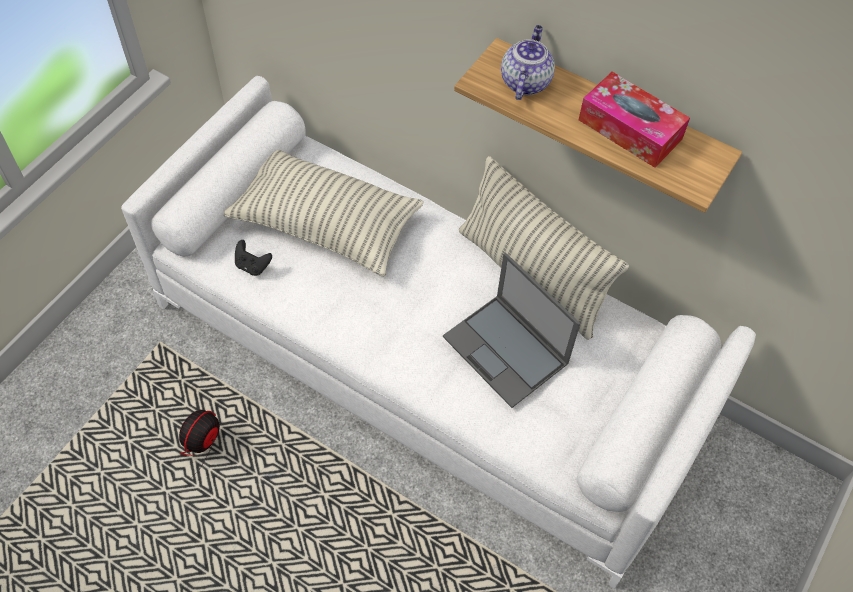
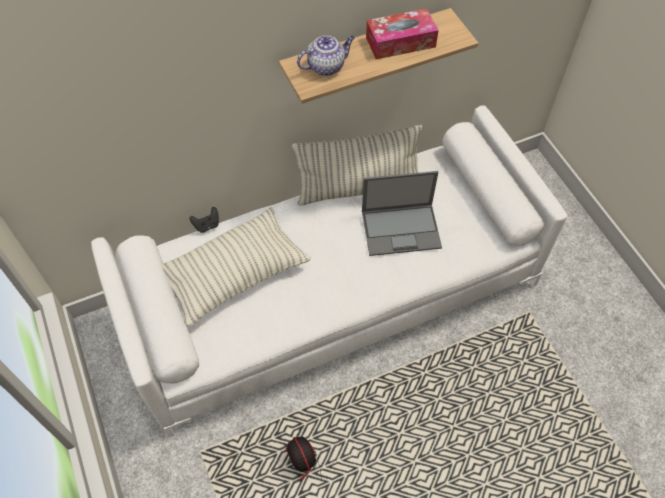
camera: 55 degrees left, 0 degrees up
(252, 266) = (235, 334): black game controller -> black game controller (207, 225)
(525, 81) = (326, 66): teapot -> teapot turned 105 degrees clockwise

